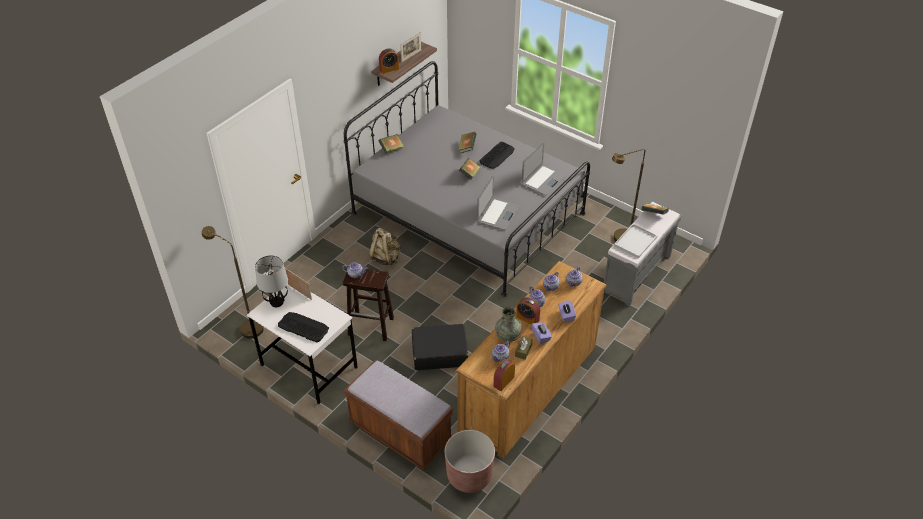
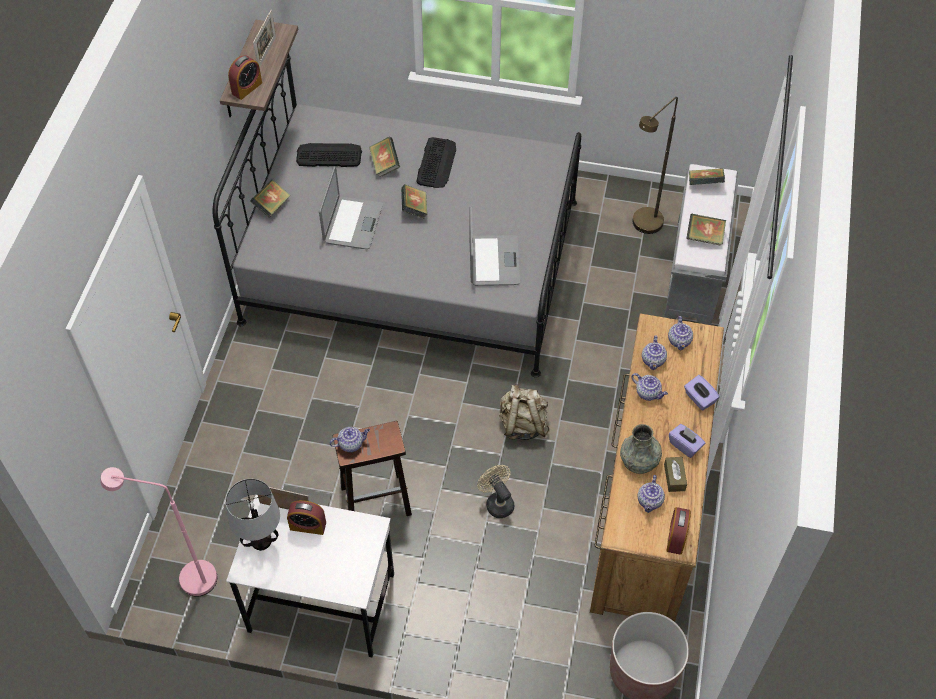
camera: 25 degrees left, 10 degrees up
(246, 327) = (187, 578): brown floor lamp -> pink floor lamp
(303, 327) = (327, 565): keyboard -> keyboard (329, 155)
(385, 258) = (333, 379): beige backpack -> beige backpack (522, 424)
(400, 432) = (513, 650): brown bench -> none
(439, 353) = (497, 502): black suitcase -> beige fan
(527, 318) = (651, 424): alarm clock -> alarm clock (308, 526)
(543, 180) = (525, 181): laptop -> laptop (352, 223)
(635, 242) = (704, 237): white tray -> book

